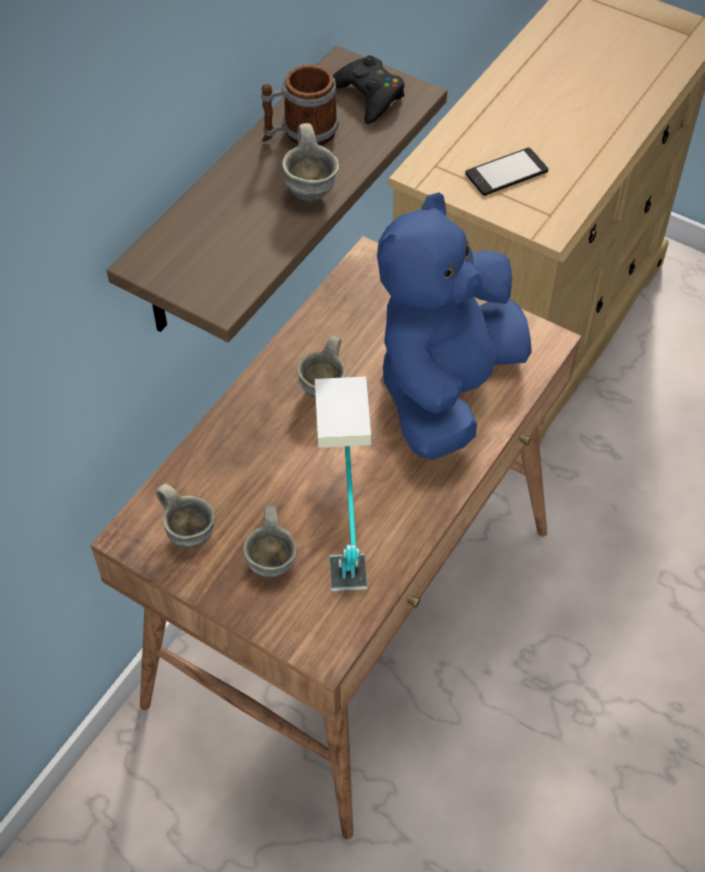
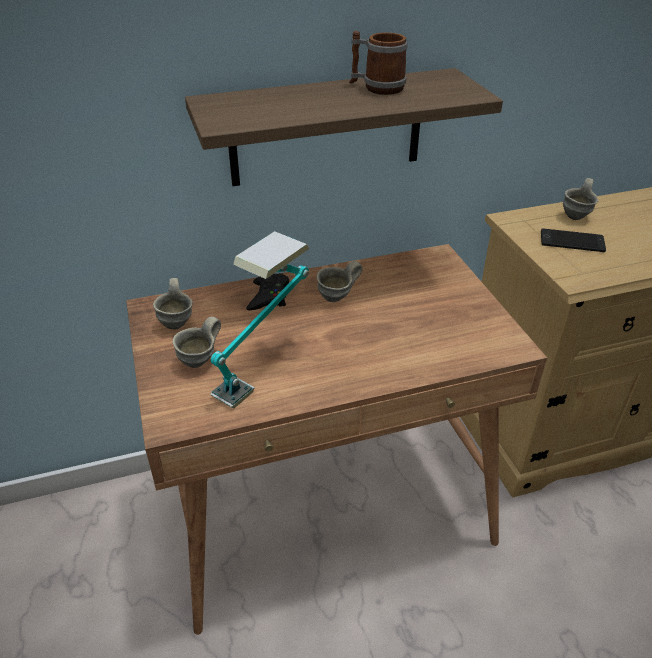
camera: 40 degrees right, 15 degrees down
(313, 189) = (347, 106): grey mug -> grey mug (578, 216)
(368, 95) = (444, 87): black game controller -> black game controller (269, 297)
(446, 388) = (414, 336): blue plush toy -> none

